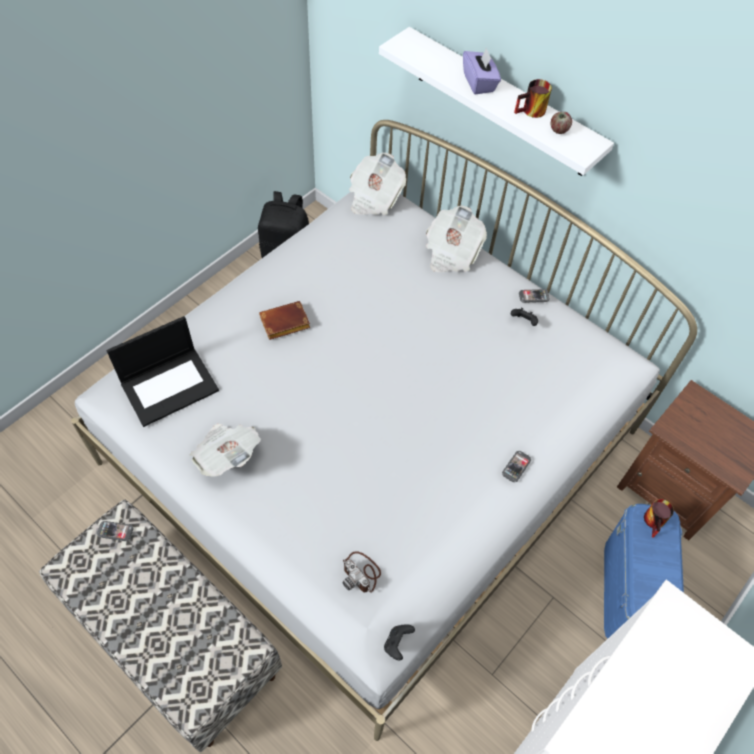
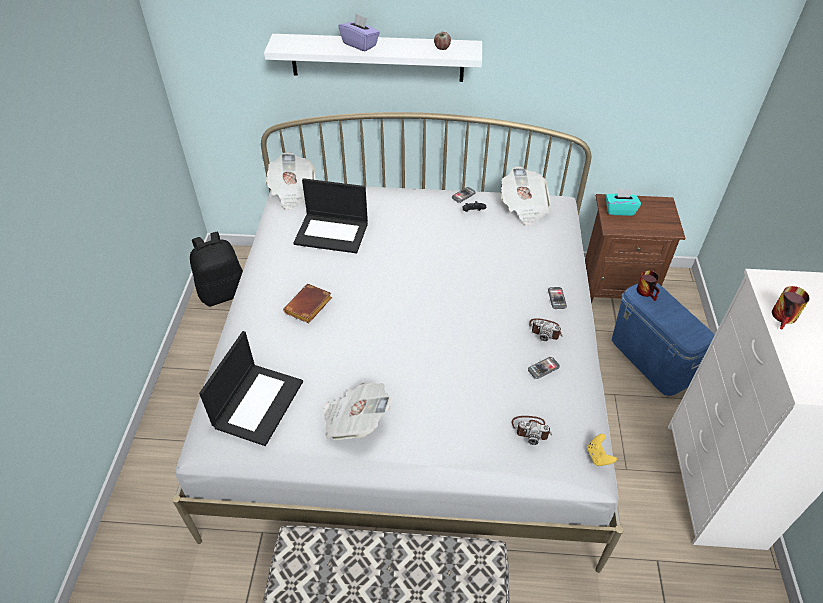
camera: 35 degrees left, 10 degrees down
(115, 531) = (297, 554): phone -> phone (543, 368)
(370, 262) = (332, 233): none -> laptop
(397, 643) = (598, 456): black game controller -> yellow game controller
(451, 252) = (383, 197): newspaper -> newspaper (524, 207)
(471, 490) = (545, 330): none -> camera
(531, 112) = (413, 46): mug -> mug (785, 318)
(698, 415) = (619, 210): none -> turquoise tissue box

